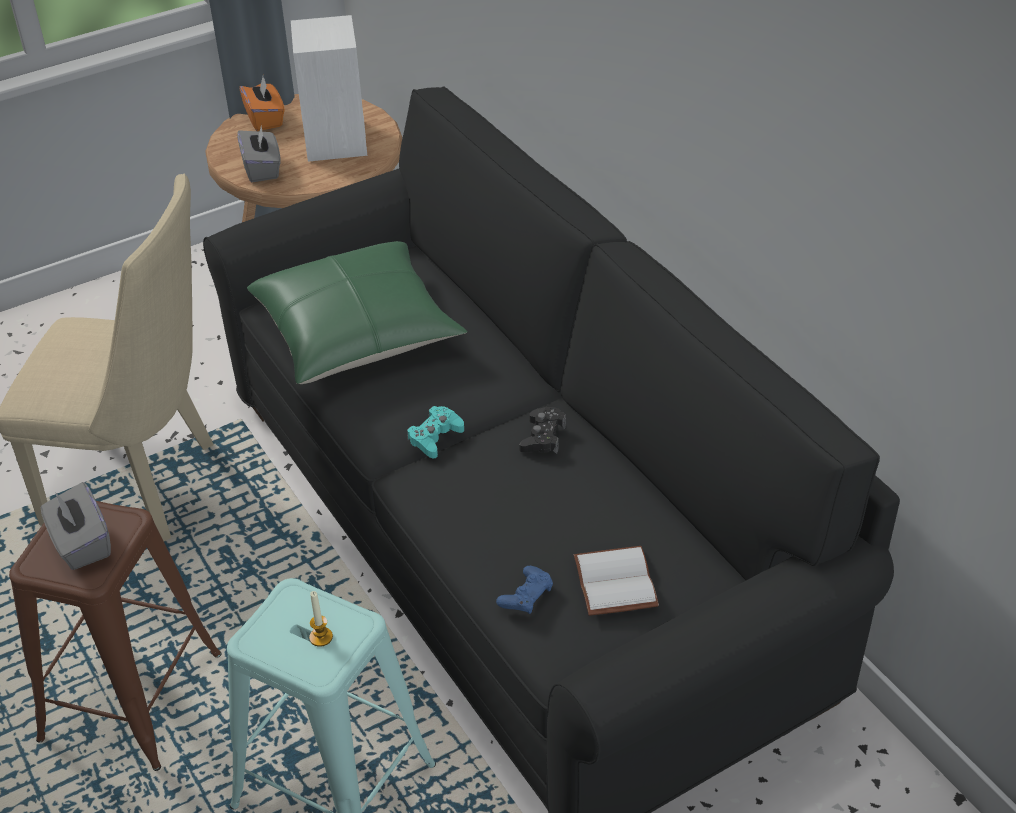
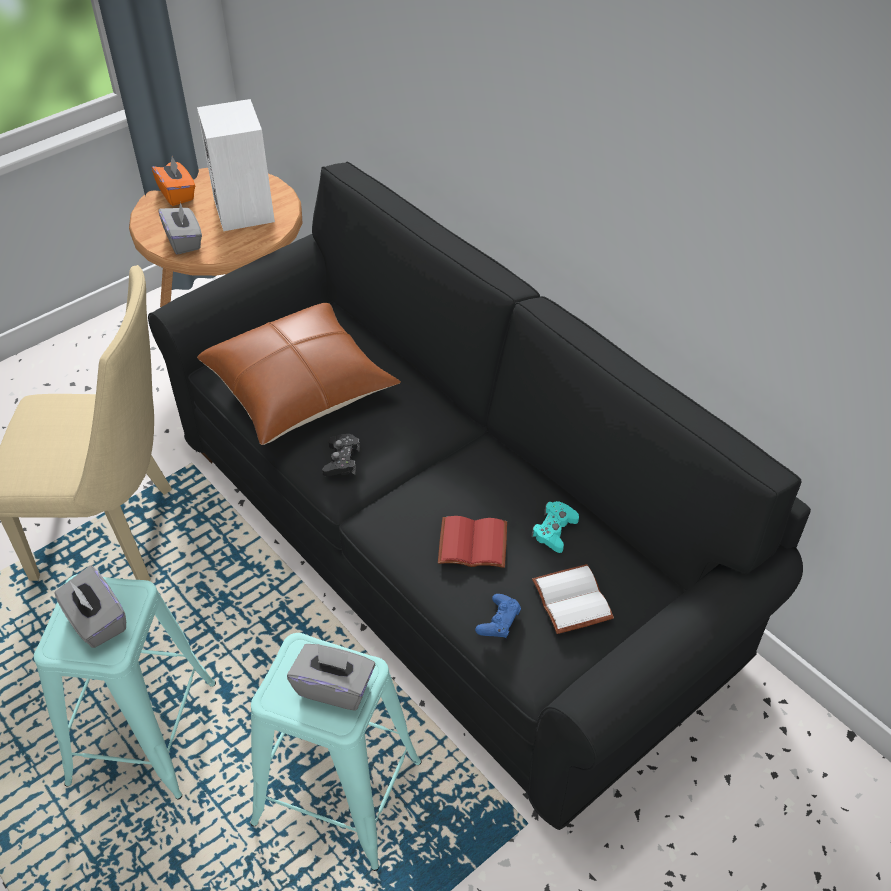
camera: 10 degrees left, 5 degrees up
(131, 697) = (143, 732): brown stool -> turquoise stool
(321, 637) = (334, 687): candle -> grey tissue box
(357, 333) = (300, 388): green pillow -> brown pillow
(435, 437) = (388, 480): turquoise game controller -> turquoise game controller (554, 530)
(517, 510) = (474, 542): none -> red book
(543, 437) = (481, 471): black game controller -> black game controller (341, 460)

